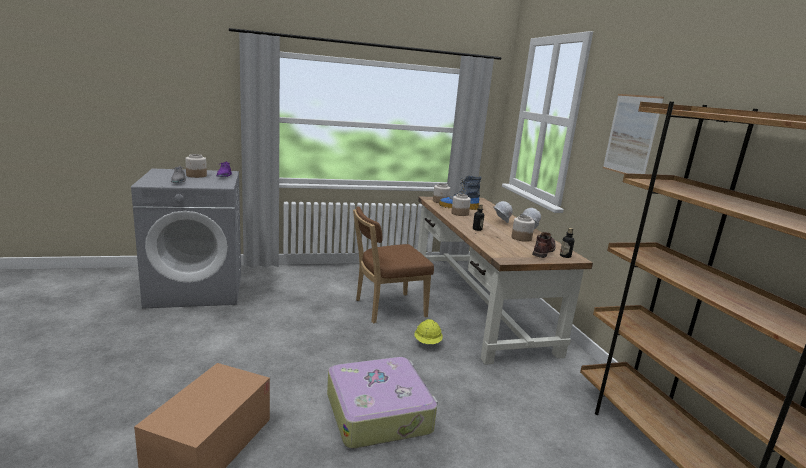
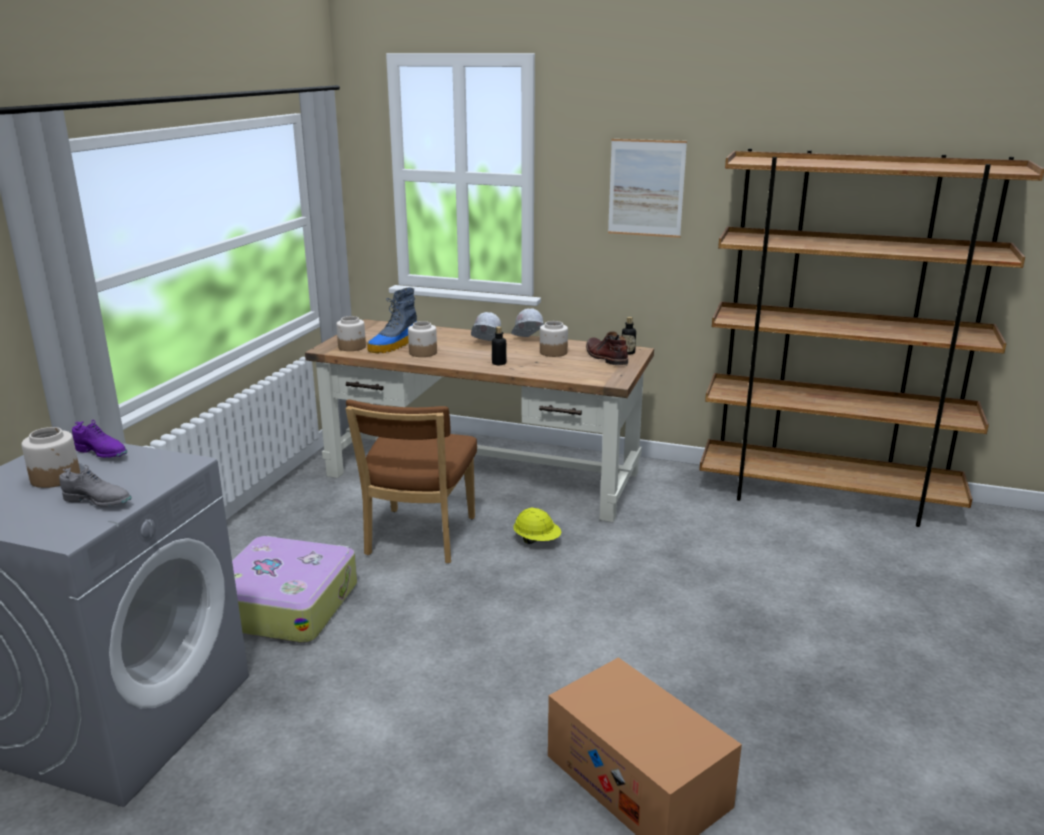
camera: 55 degrees left, 5 degrees up
(379, 412) = (655, 625): suitcase -> suitcase (284, 604)

